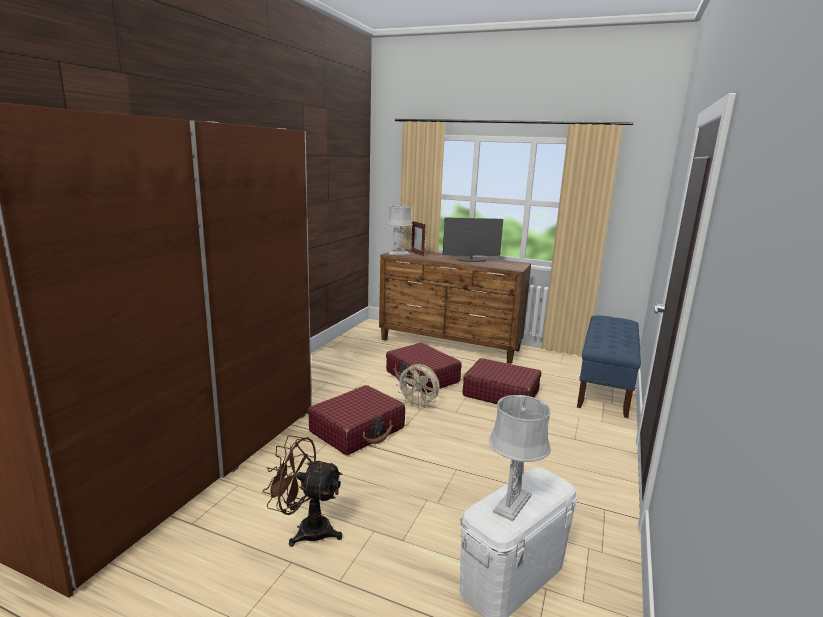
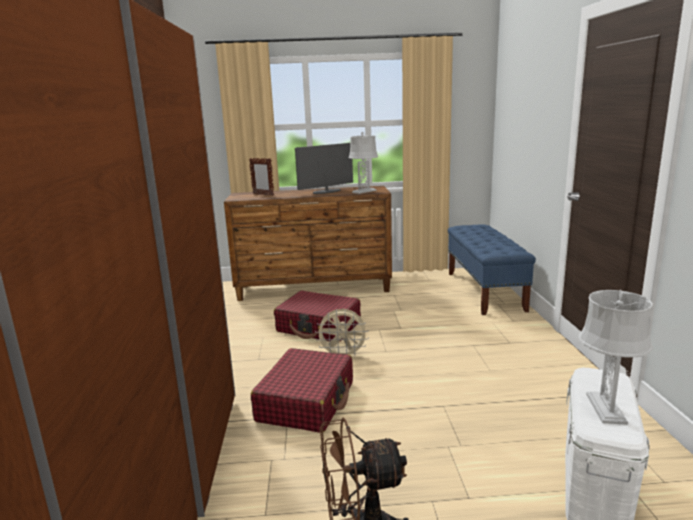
camera: 25 degrees left, 0 degrees up
(398, 254) = (242, 197): grey table lamp -> grey table lamp (364, 191)
(500, 393) = (408, 321): red suitcase -> none

